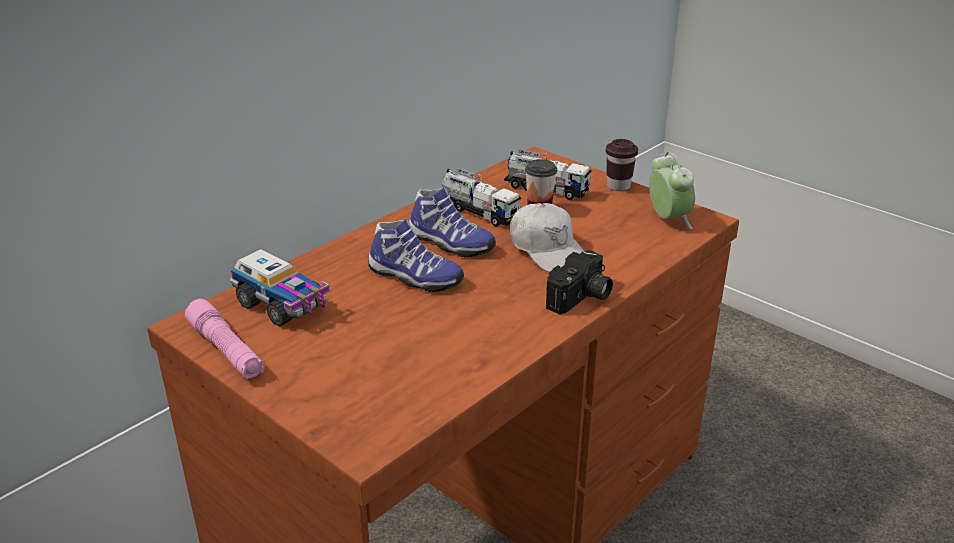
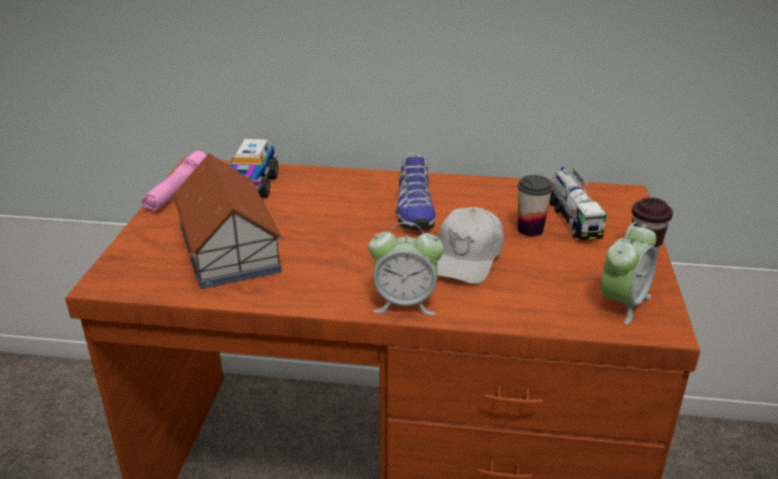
camera: 55 degrees right, 0 degrees up
(394, 355) = (228, 250): none -> toy house
(414, 278) = (343, 217): shoe -> none
(479, 212) = (482, 205): toy truck -> none
(581, 298) = (405, 303): camera -> alarm clock

